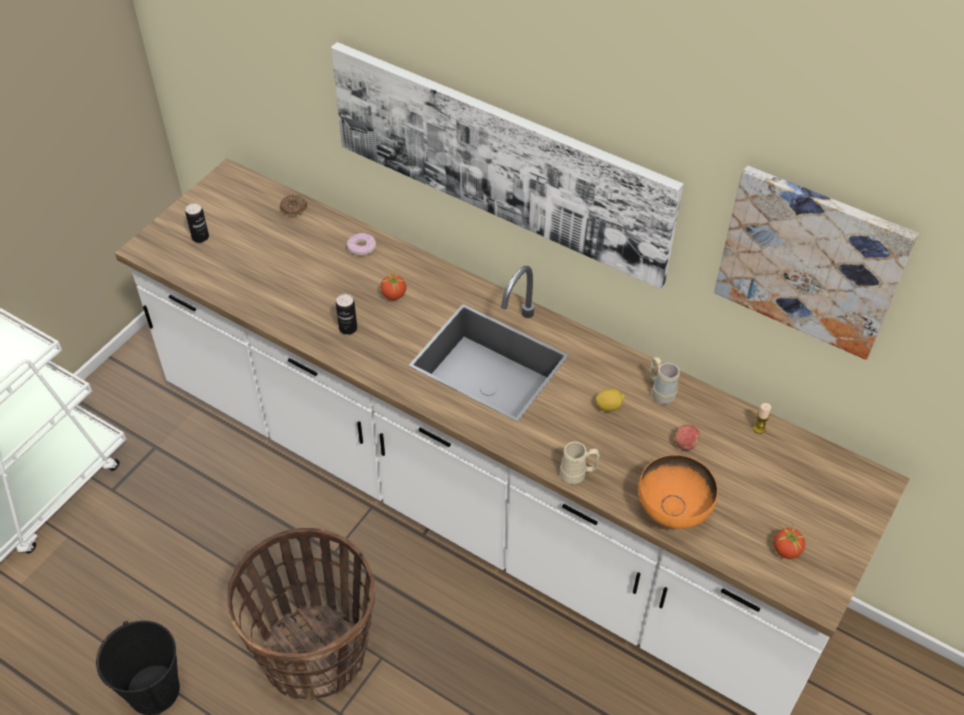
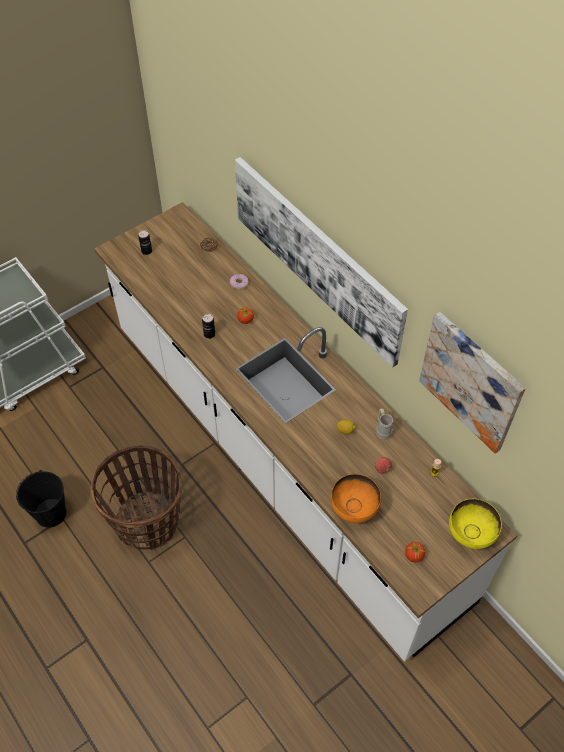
camera: 20 degrees right, 5 degrees up
(578, 475) = (307, 468): beige mug -> none
(848, 496) = (470, 534): none -> yellow bowl

